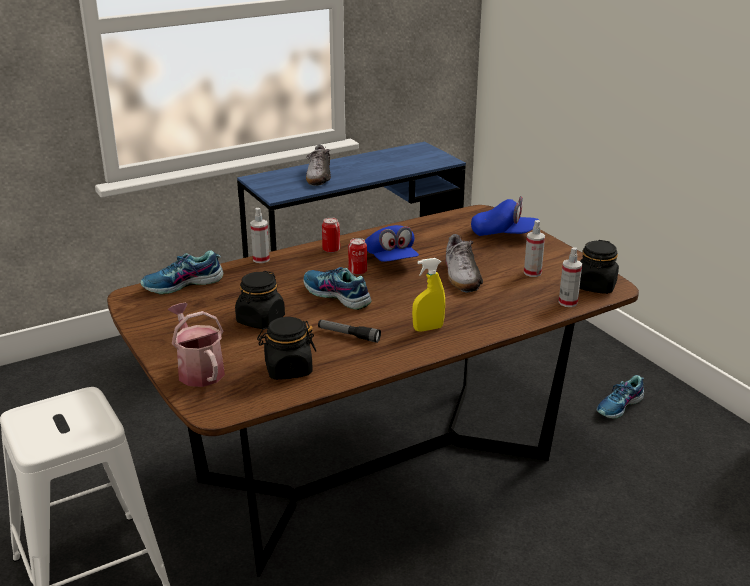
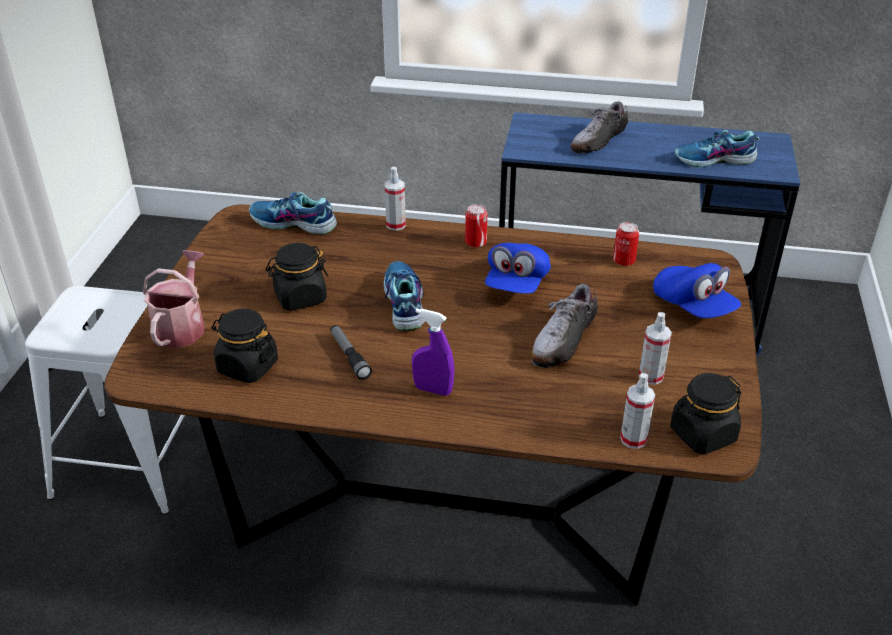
camera: 40 degrees right, 10 degrees up
(357, 271) = (463, 282): can -> can (623, 261)
(428, 328) = (433, 390): yellow spray bottle -> purple spray bottle
(620, 406) = (807, 593): shoe -> shoe (714, 160)

